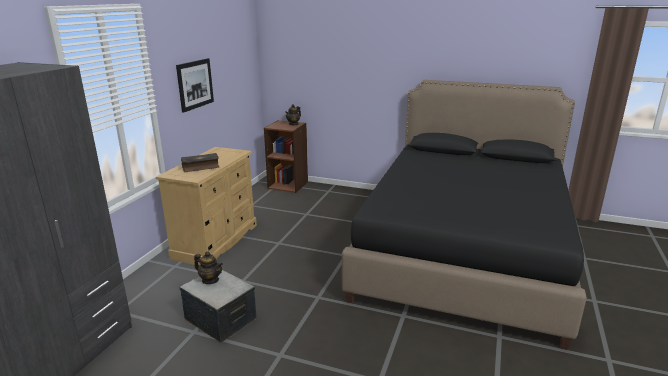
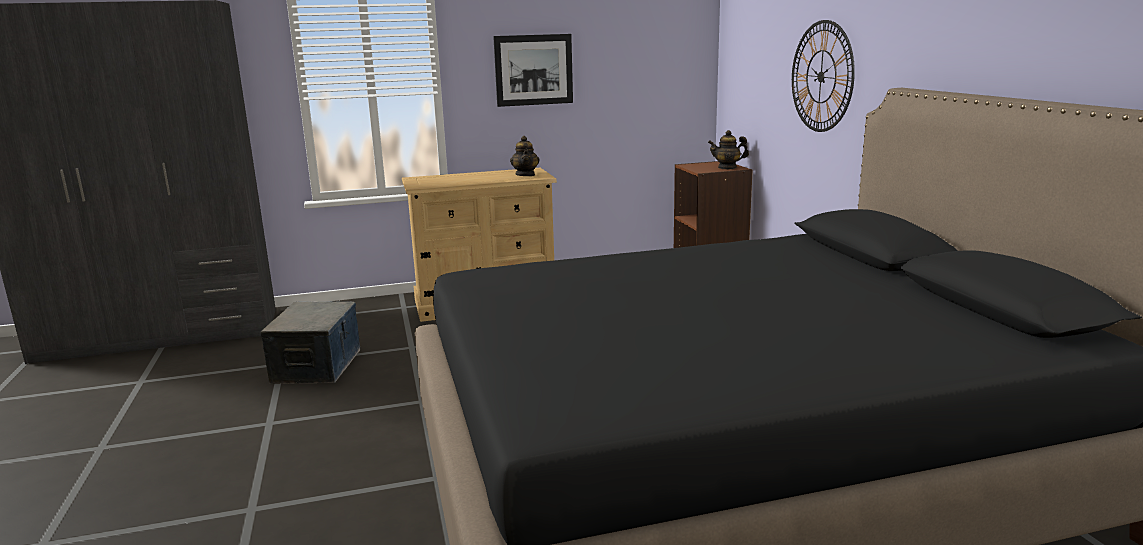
camera: 55 degrees right, 5 degrees down
(200, 167) = (457, 179): book -> none
(210, 280) = (320, 308): teapot -> teapot (525, 175)
(360, 74) = (821, 76): none -> wall clock

